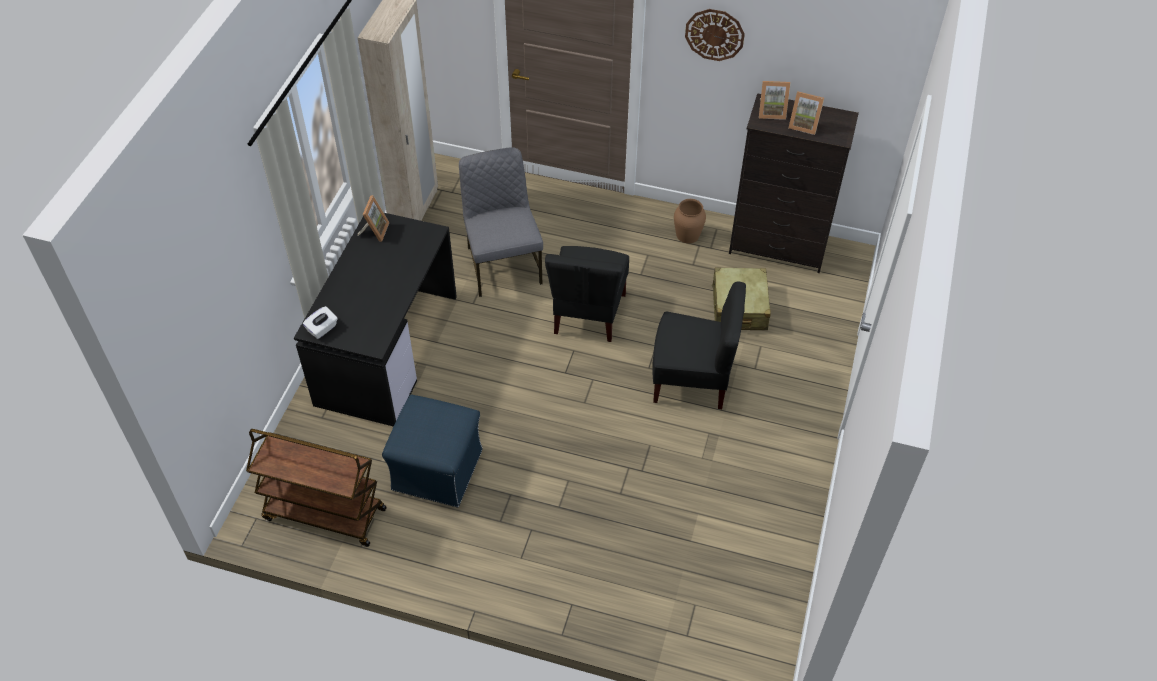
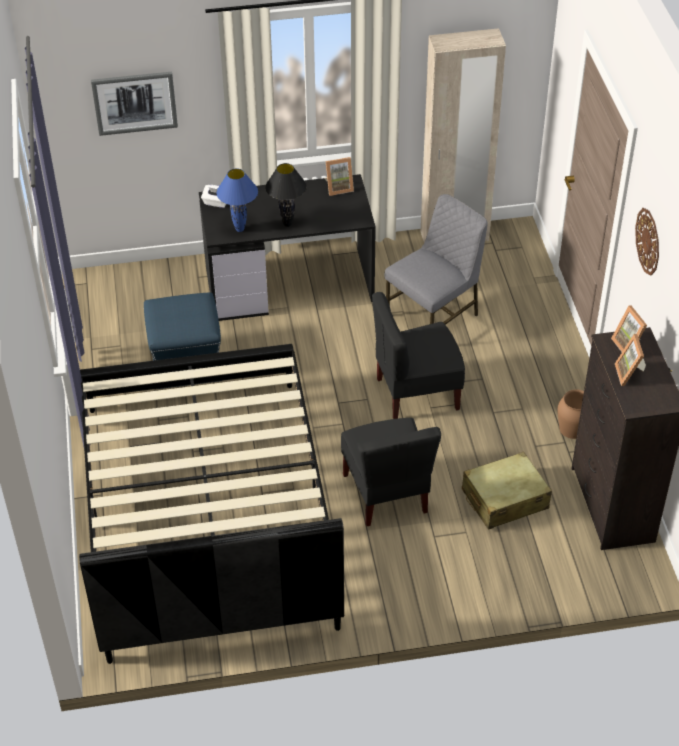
camera: 65 degrees right, 5 degrees down
(217, 300) = (135, 102): none -> picture
(323, 514) = (109, 316): brown cart -> none
(378, 324) = (240, 229): none -> blue table lamp
(398, 287) = (287, 224): none -> black table lamp
(642, 524) = (205, 513): none -> black bed

